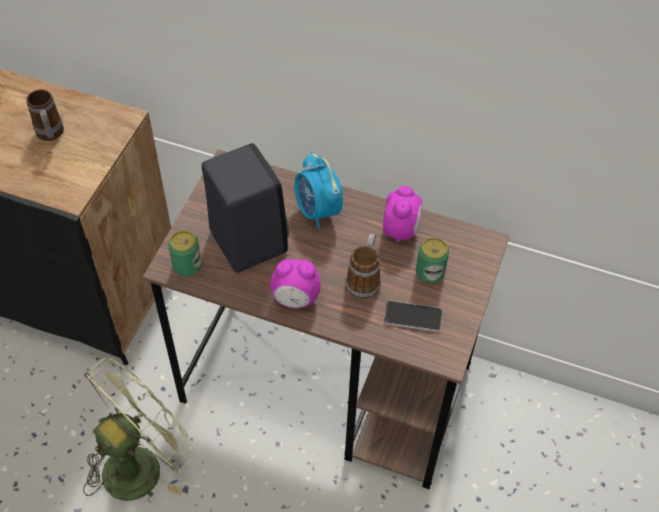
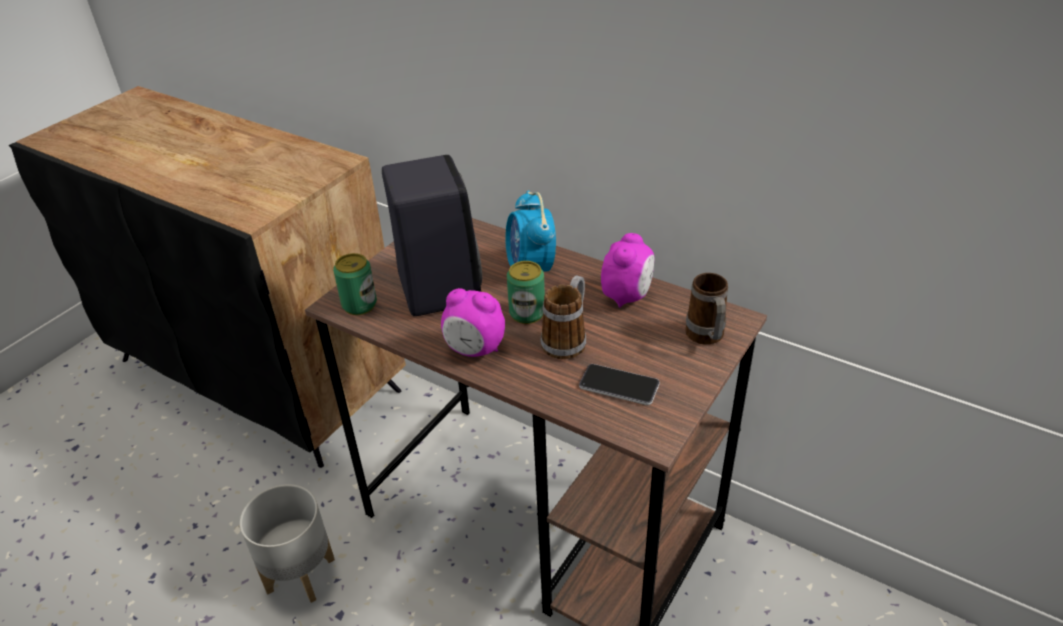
camera: 15 degrees right, 15 degrees down
(50, 135) = (258, 168): mug -> mug (706, 338)
(141, 462) = (299, 574): green fan -> grey planter
(430, 273) = (653, 342): can -> can (527, 313)

